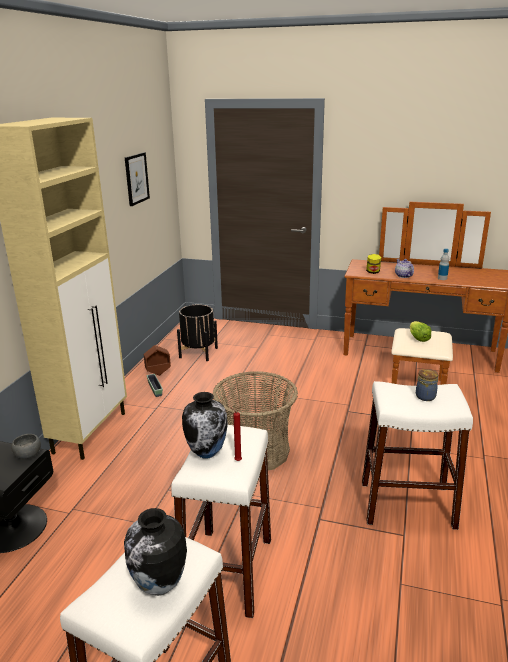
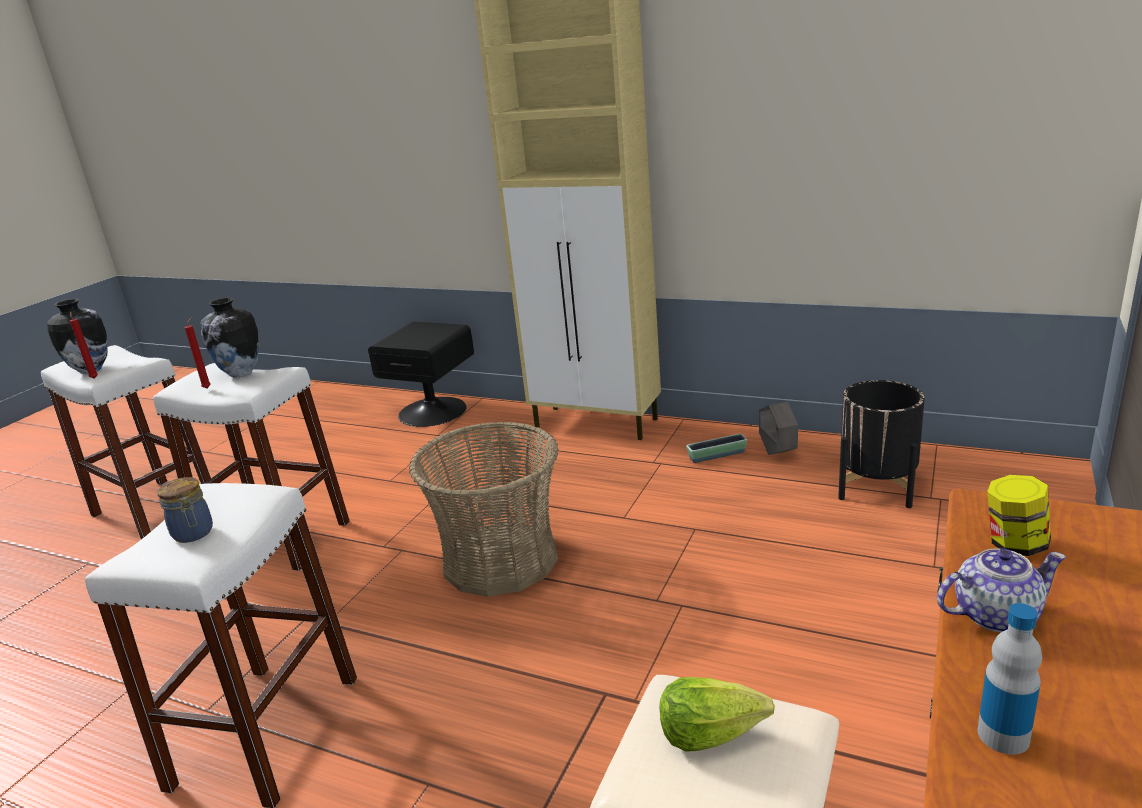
camera: 100 degrees right, 0 degrees up
(28, 454) = (423, 344): grey bowl -> none
(136, 178) = (908, 79): picture -> none
(158, 373) = (777, 453): brown planter -> grey planter
(199, 557) = (94, 378): none -> red candle

